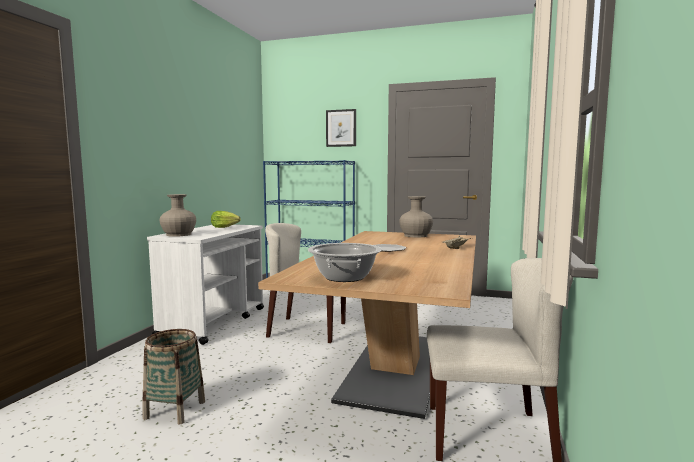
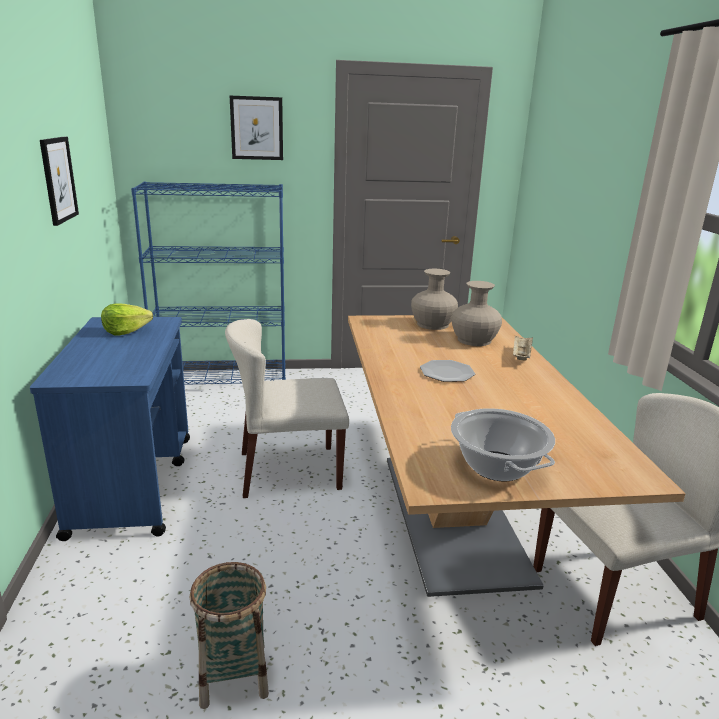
camera: 25 degrees left, 15 degrees up
(179, 234) = (82, 371): beige vase -> beige vase (474, 340)
(207, 145) = (58, 179): none -> picture
(214, 322) = (133, 483): white cart -> blue cart

